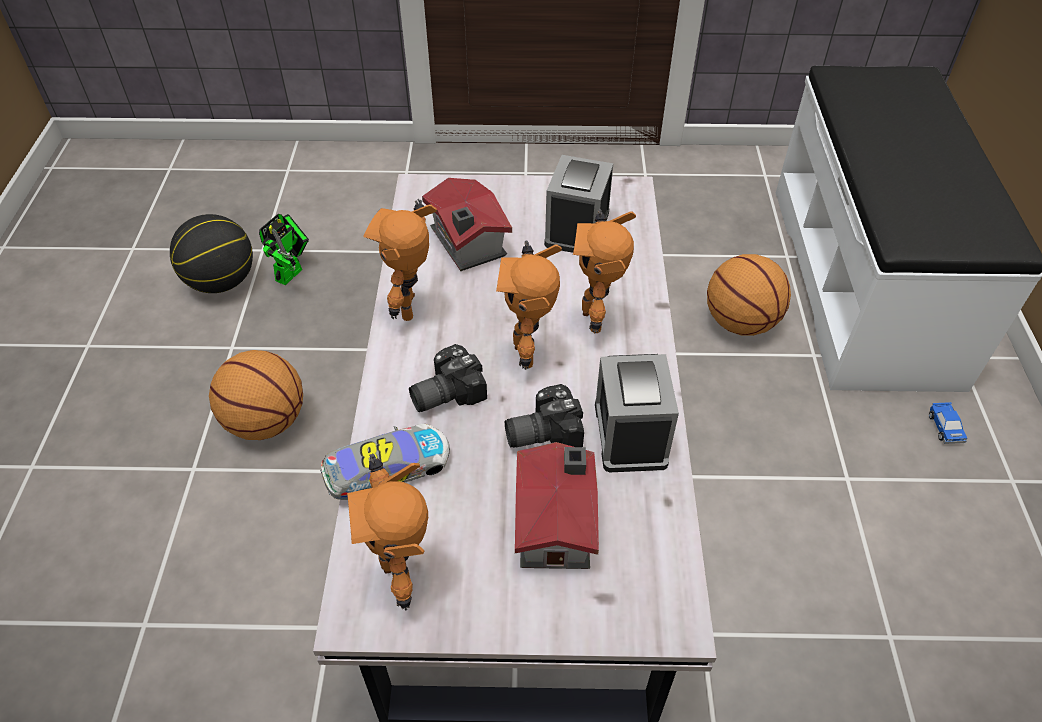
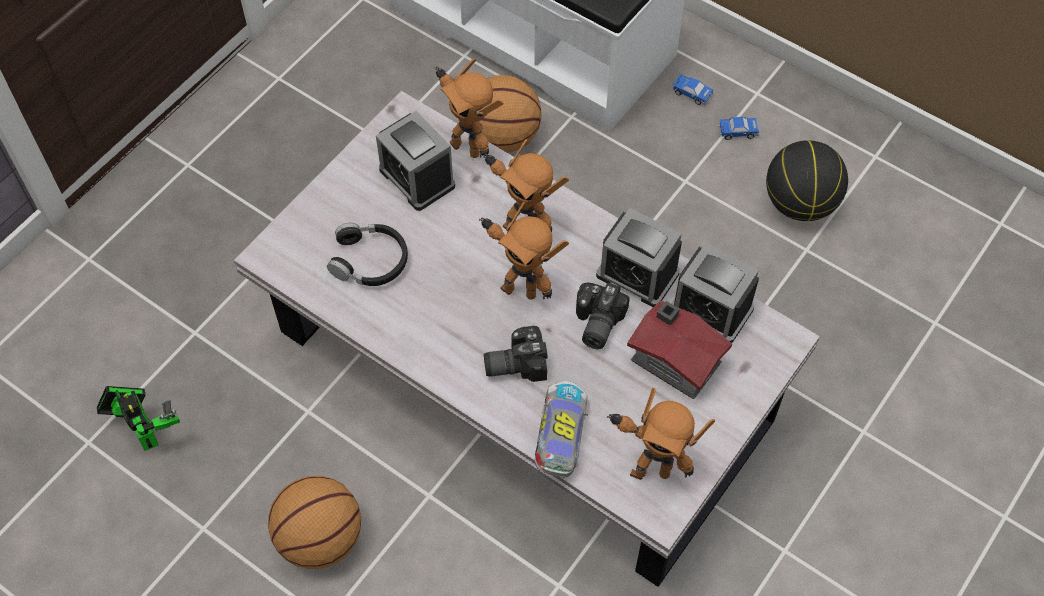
camera: 55 degrees left, 10 degrees up
(222, 282) = (103, 498): basketball -> basketball (800, 203)
(415, 308) = (413, 335): toy robot -> toy robot (467, 146)
(444, 392) = (514, 362): camera -> camera turned 75 degrees clockwise
(466, 244) = (370, 261): toy house -> black headphones
(649, 523) = (711, 309): none -> alarm clock
(950, 489) = (737, 131): none -> toy car

